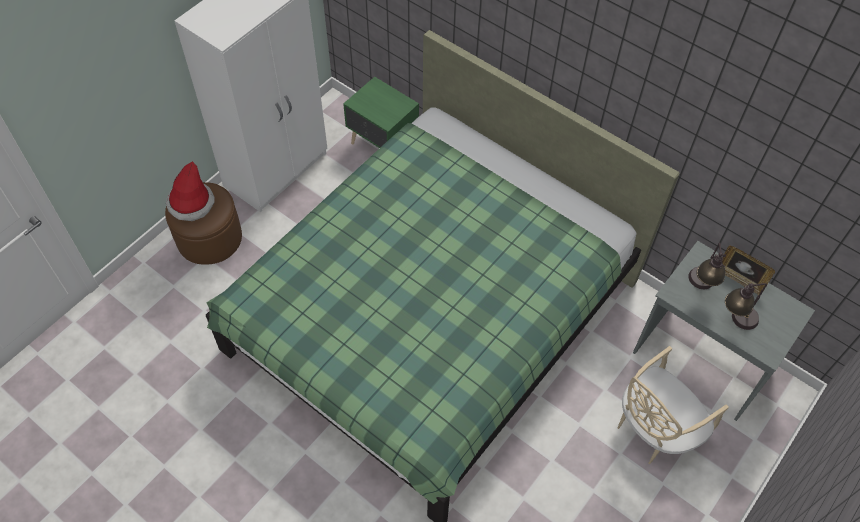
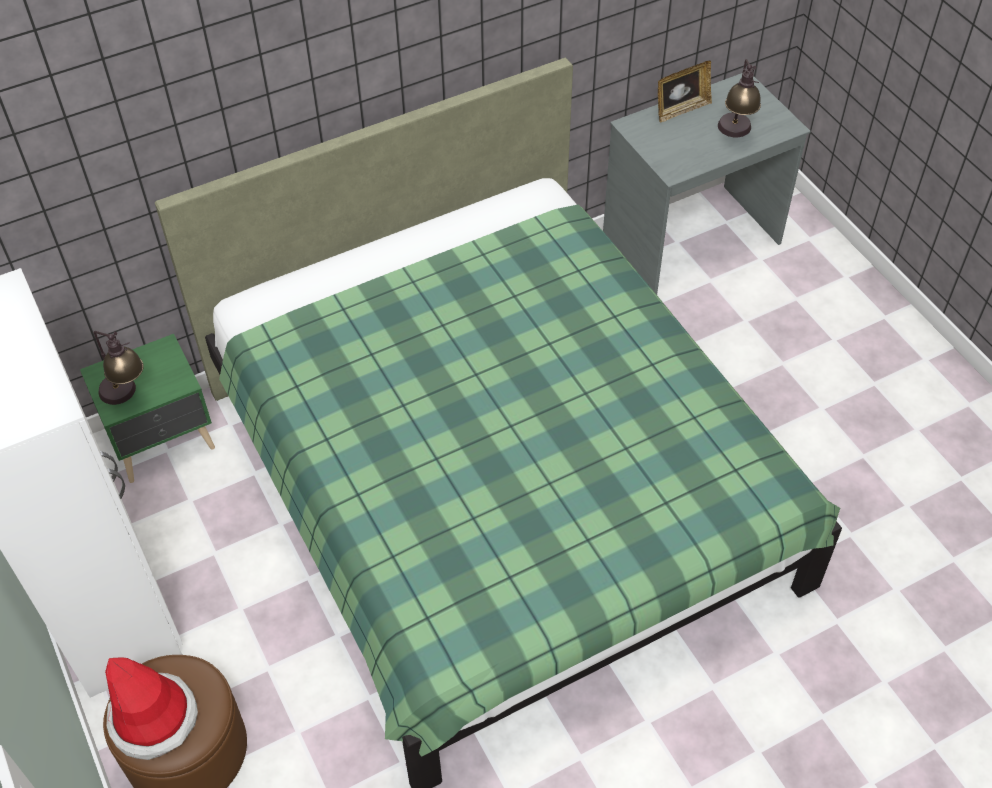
camera: 65 degrees left, 5 degrees down
(654, 429) = (763, 319): beige chair -> none
(700, 287) = (676, 144): table lamp -> table lamp (127, 397)

